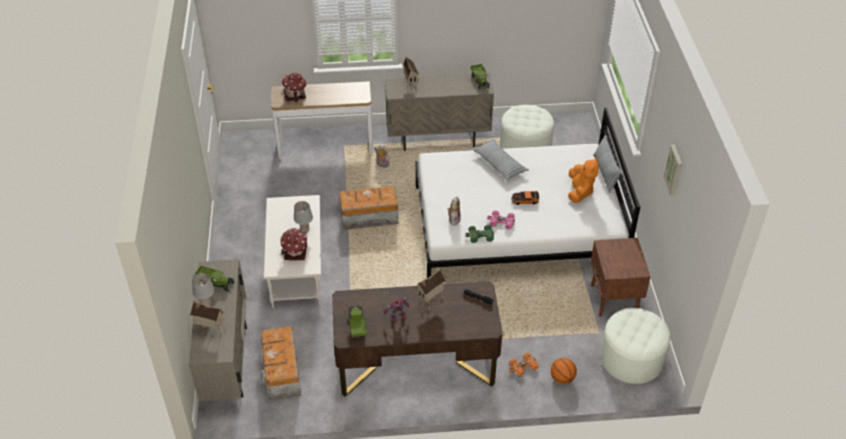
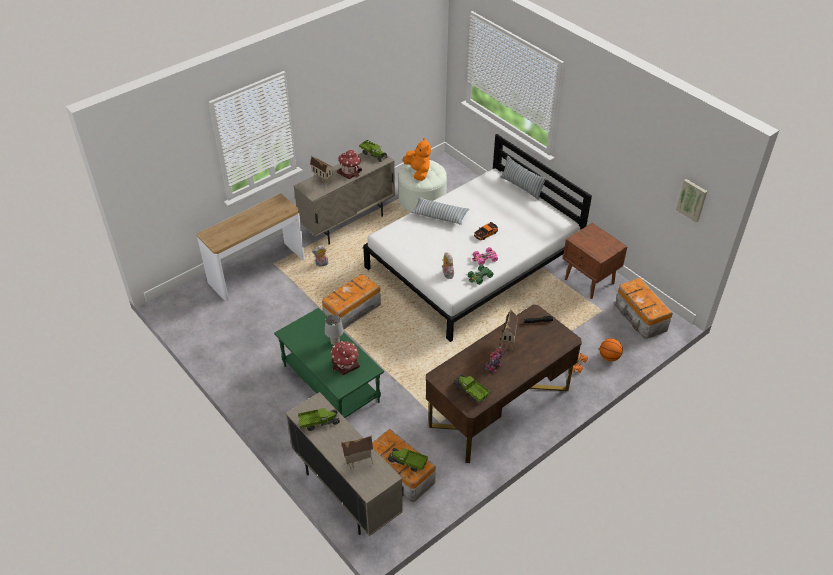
camera: 35 degrees left, 0 degrees up
(206, 304) = (329, 444): grey table lamp -> none
(278, 361) = (407, 463): none -> toy truck
(295, 95) = (226, 232): toy house -> toy house (350, 171)
(297, 269) = (332, 383): white coffee table -> green coffee table
(579, 192) = (517, 209): orange plush toy -> orange plush toy (418, 172)
(631, 359) = (640, 318): white ottoman -> storage box
(674, 170) = (625, 150): picture -> picture (692, 200)

